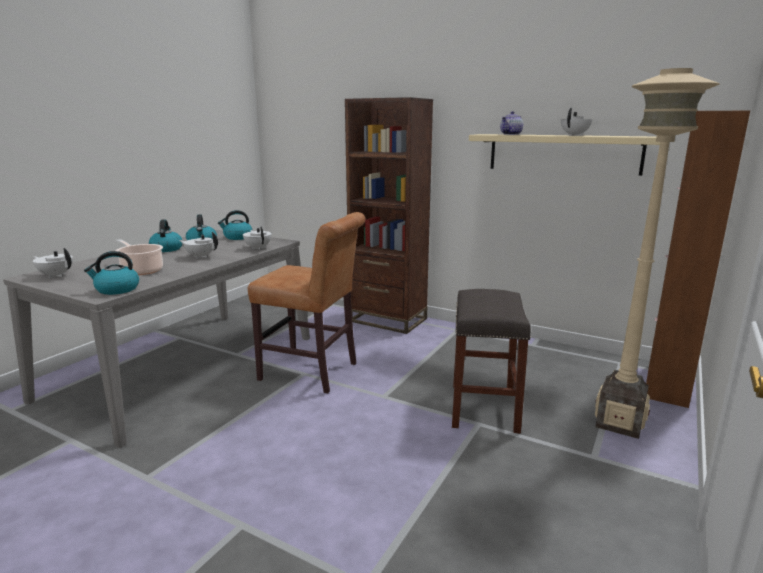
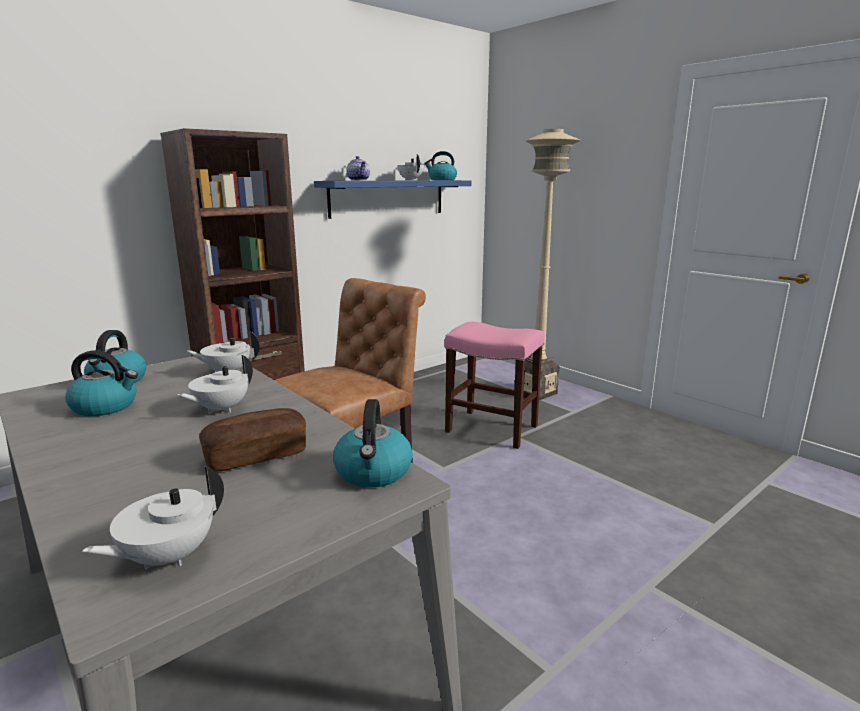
camera: 70 degrees left, 0 degrees up
(141, 270) = (256, 456): cooking pot -> bread
(166, 249) = (99, 436): kettle -> kettle (441, 180)
(483, 406) = (490, 428): grey stool -> pink stool
(563, 153) = (388, 198): beige shelf -> blue shelf
(667, 384) = (494, 365): brown cabinet -> none

